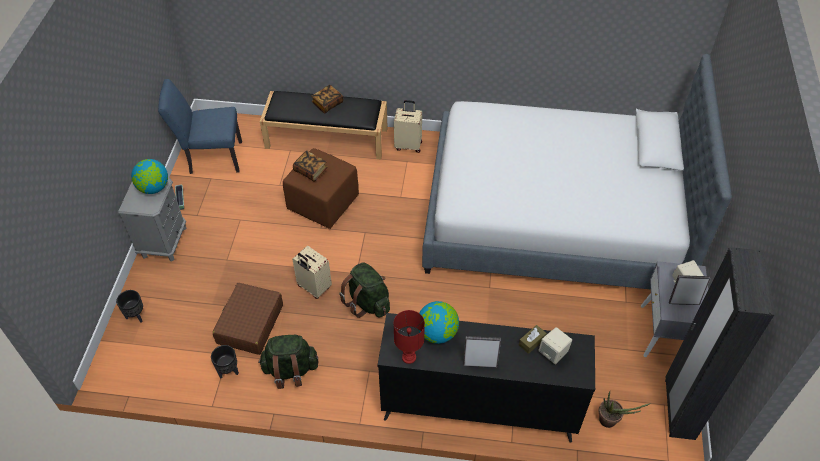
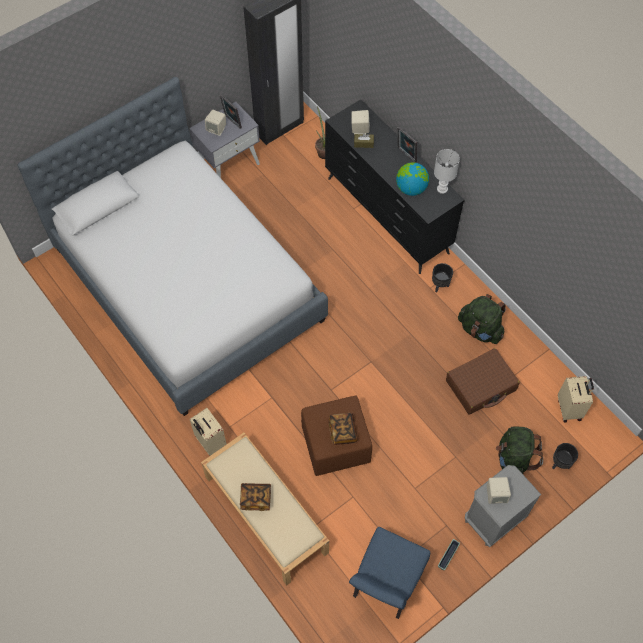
camera: 135 degrees left, 10 degrees up
(153, 188) = (496, 494): globe -> beige speaker
(211, 158) = (385, 586): blue chair -> blue chair turned 75 degrees clockwise
(228, 371) = (522, 362): black planter -> black planter (439, 285)
(313, 287) = (411, 376): beige suitcase -> beige suitcase (569, 409)
(327, 138) = (265, 514): black bench -> beige bench
(367, 302) = (385, 333): green backpack -> green backpack (513, 459)
(409, 357) = (442, 189): red table lamp -> white table lamp

